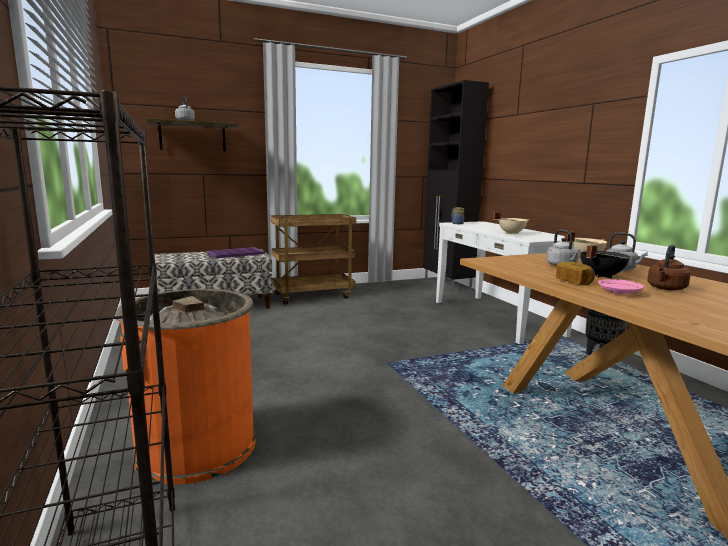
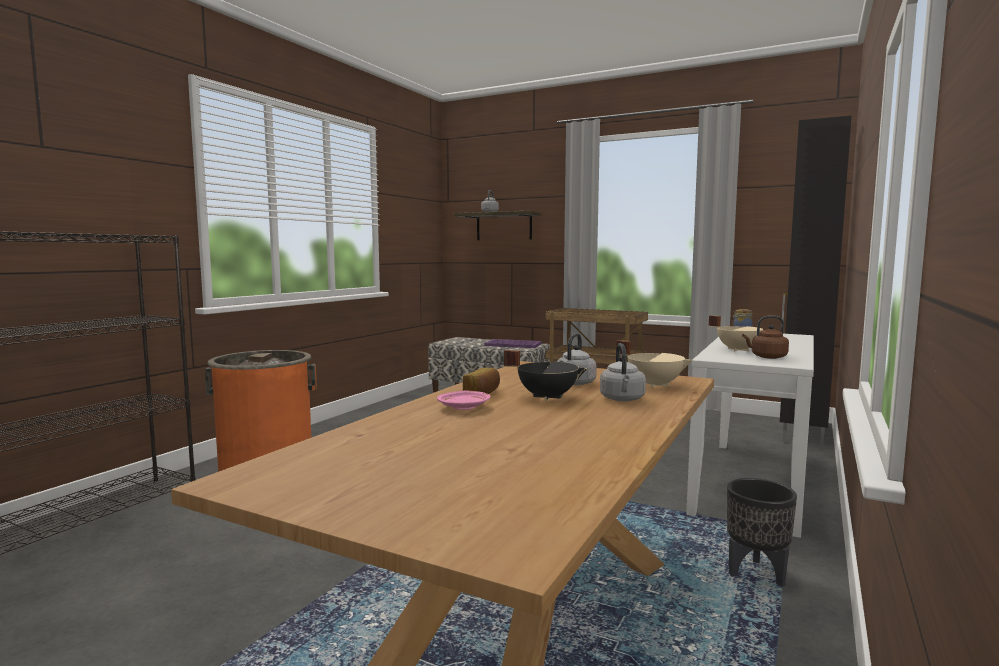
camera: 50 degrees right, 5 degrees down
(665, 288) = (533, 419): brown kettle -> brown kettle (767, 357)

